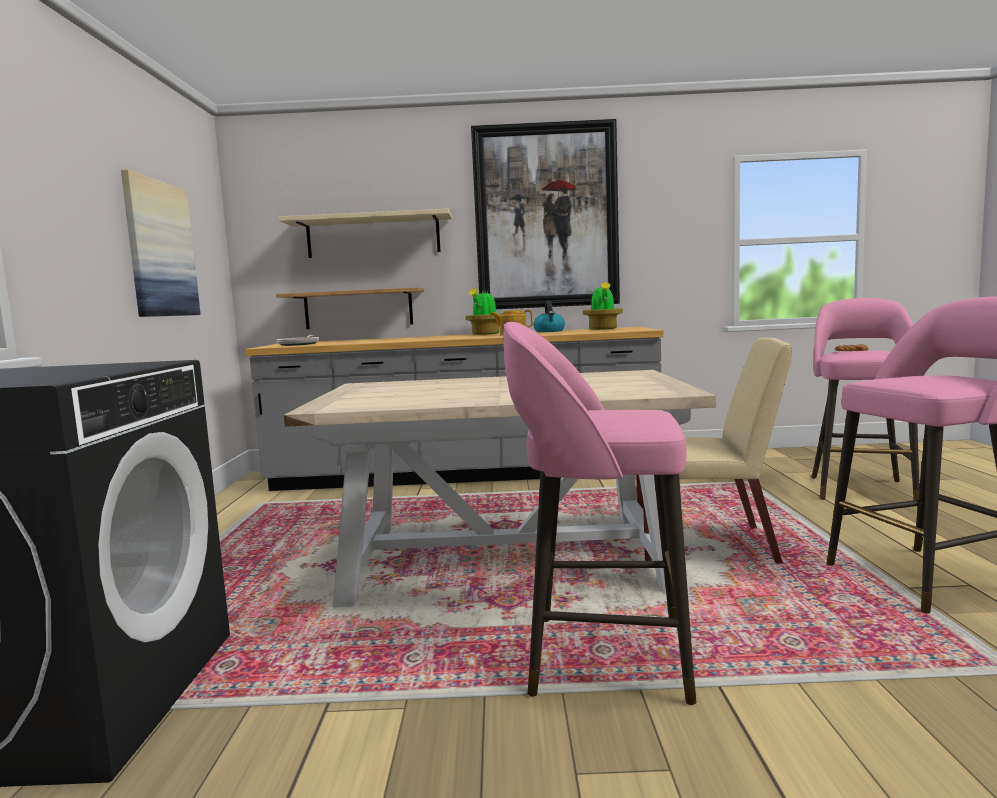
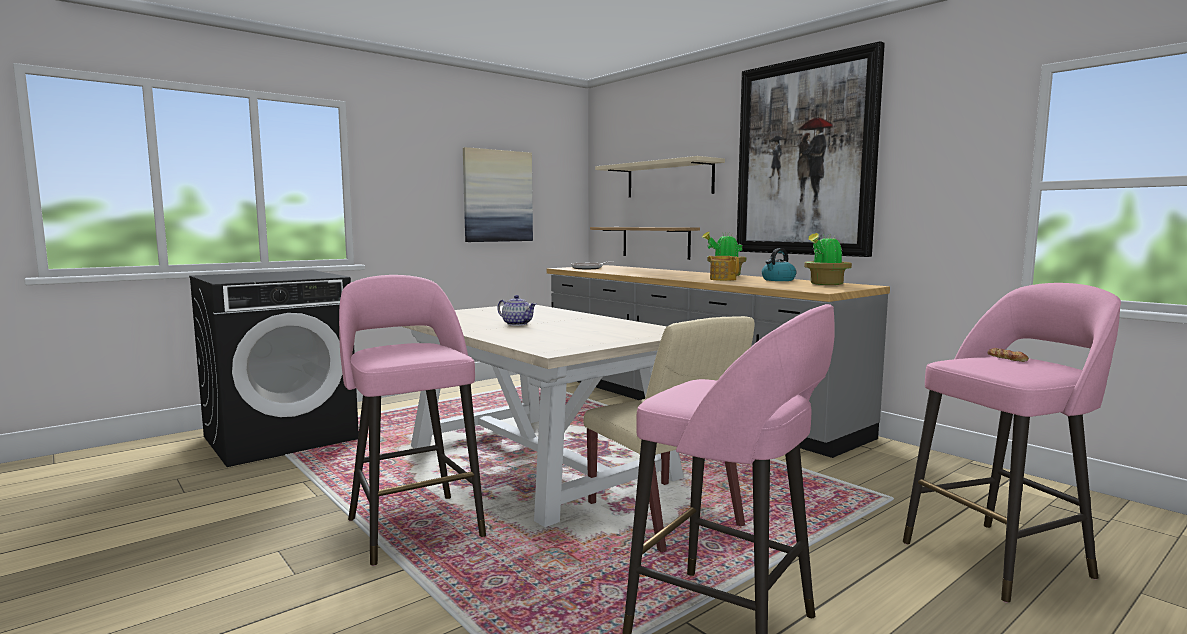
camera: 50 degrees right, 0 degrees up
(489, 391) = (517, 324): none -> teapot

